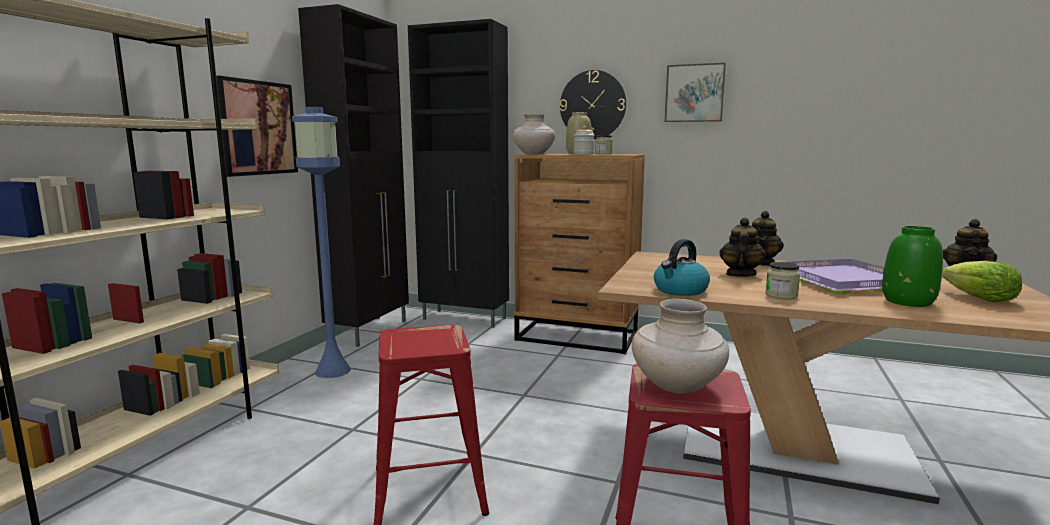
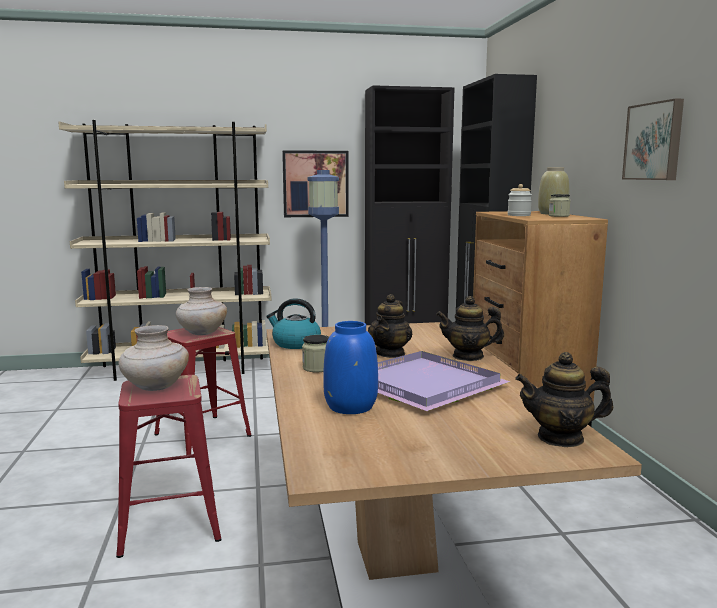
camera: 60 degrees right, 0 degrees up
(534, 154) = (496, 212): beige vase -> beige vase (202, 333)
(592, 105) = (581, 157): wall clock -> none
(740, 274) = (390, 353): teapot -> teapot turned 120 degrees clockwise
(908, 301) = (351, 407): green vase -> blue vase
(979, 298) = (415, 436): lettuce -> none

